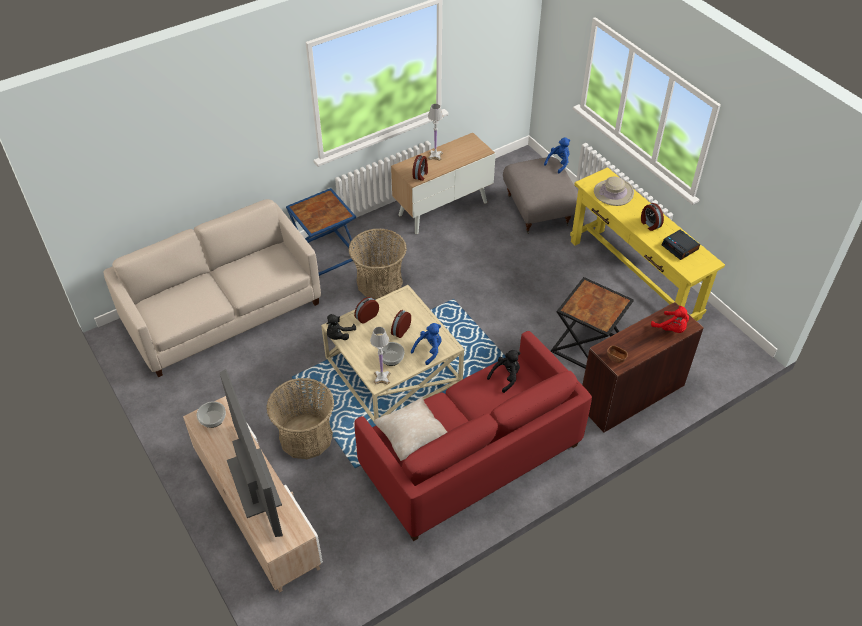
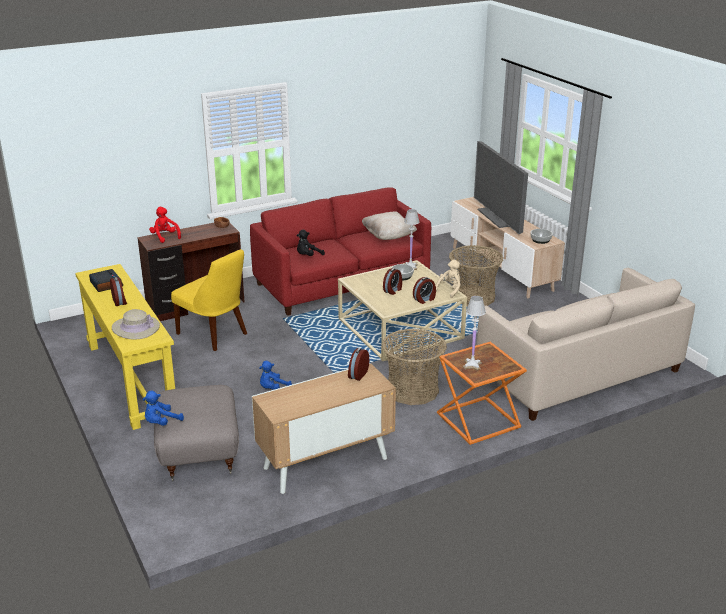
camera: 175 degrees left, 20 degrees down
(326, 252) = (478, 421): blue side table -> orange side table
(339, 335) = (449, 290): black plush toy -> beige plush toy
(429, 350) = (368, 279): blue plush toy -> blue plush toy (273, 388)
(435, 156) = (334, 395): white table lamp -> white table lamp (472, 365)
(587, 345) = (214, 335): black side table -> yellow chair

